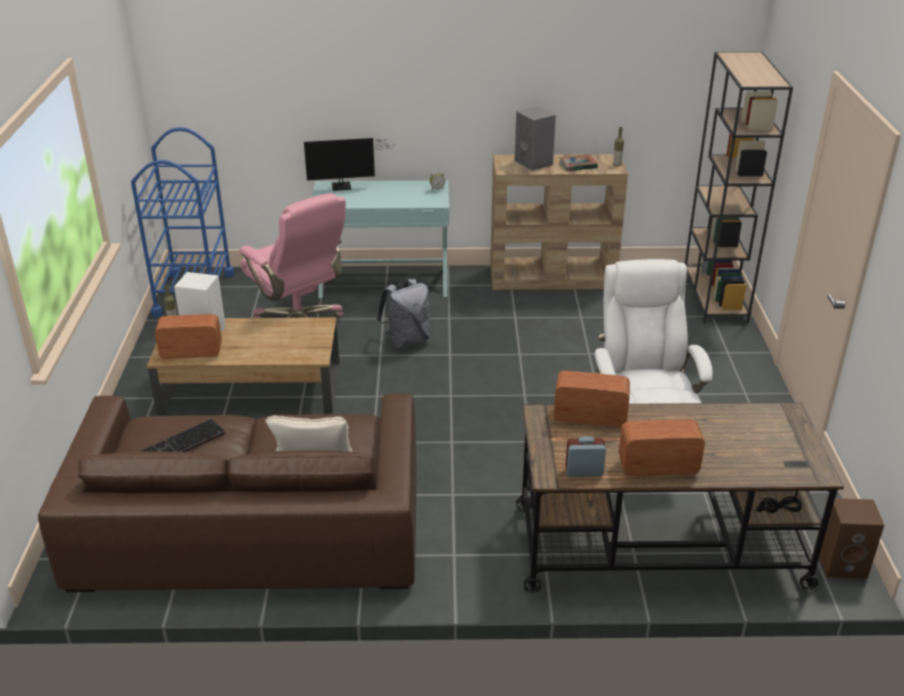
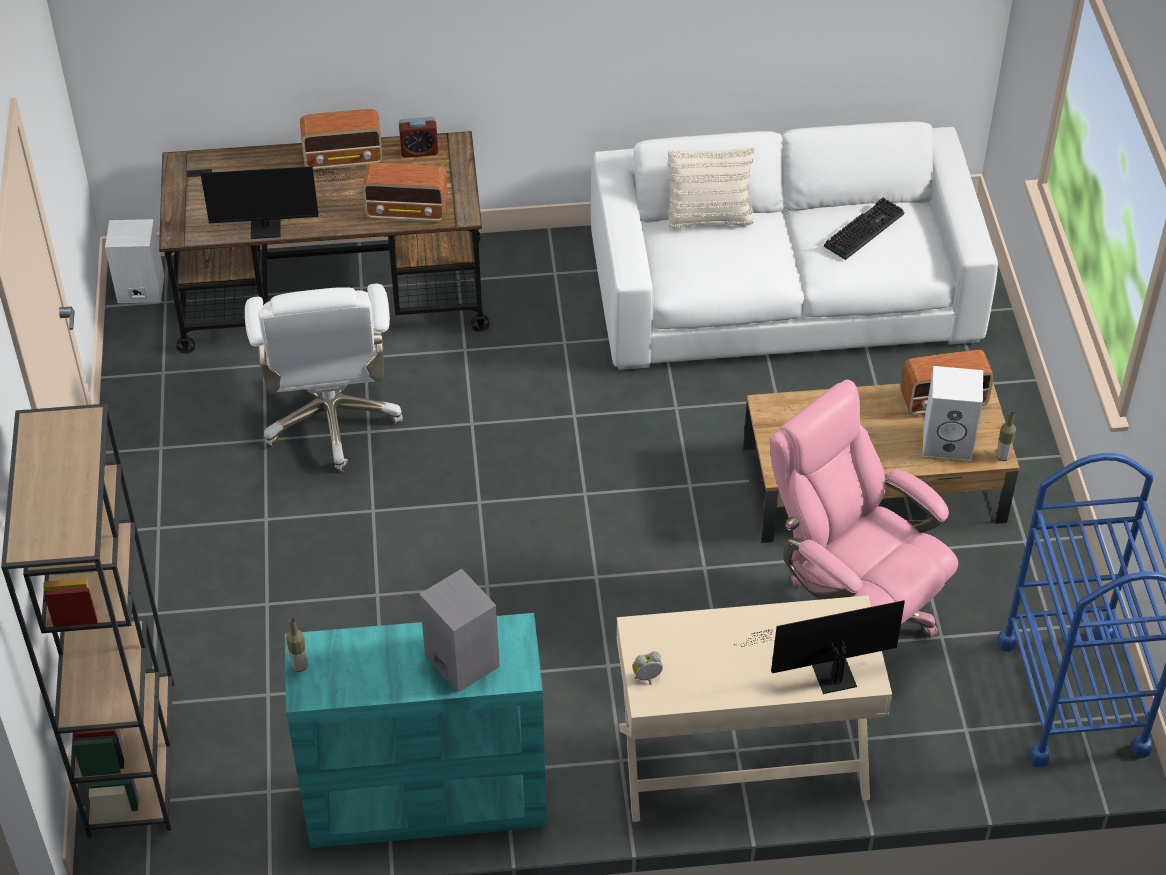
camera: 175 degrees right, 15 degrees up
(251, 528) = (783, 287): brown sofa -> white sofa
(384, 281) = (742, 762): turquoise desk -> beige desk
(406, 340) = (669, 603): grey backpack -> none
(552, 277) = (426, 800): brown bookcase -> turquoise bookcase
(578, 165) = (376, 657): book -> none
(708, 412) = (271, 228): none -> monitor
(843, 564) = (139, 290): brown speaker -> white speaker

